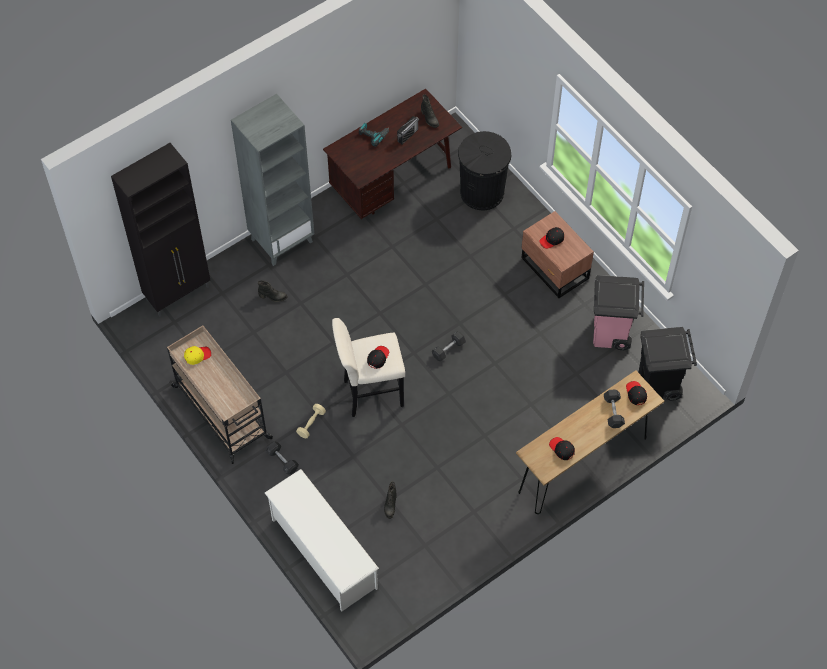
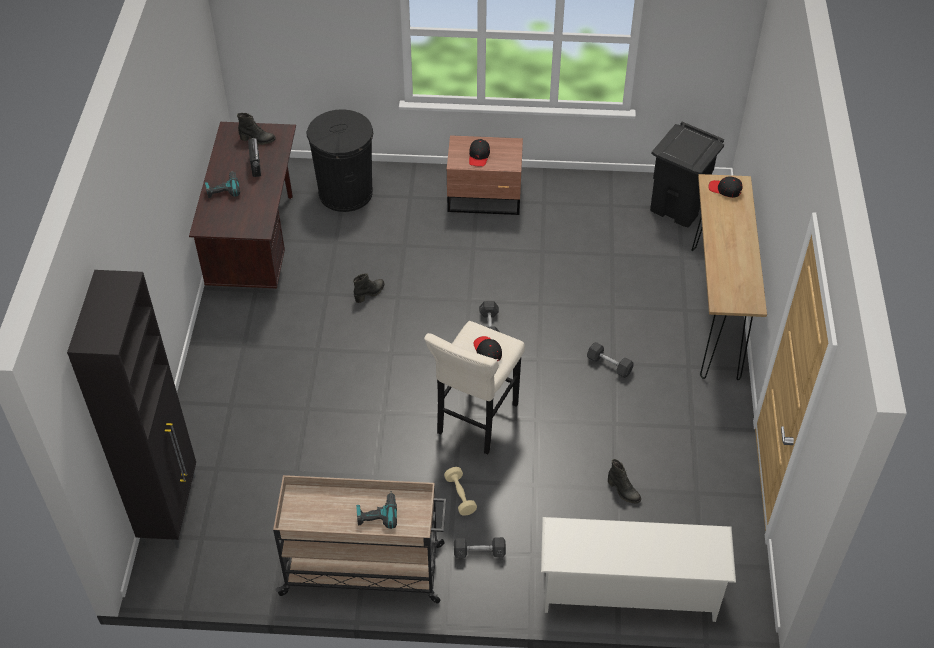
camera: 50 degrees left, 10 degrees down
(197, 355) = (311, 511): yellow cap -> none
(222, 387) = (377, 514): none -> power drill
(273, 297) = (272, 427): black boot -> black boot (370, 293)
(282, 240) = (215, 374): grey bookcase -> none
(562, 449) = (738, 276): black cap -> none
(612, 333) = (594, 204): pink trash can -> none
(613, 412) = (730, 216): grey dumbbell -> grey dumbbell (609, 365)

